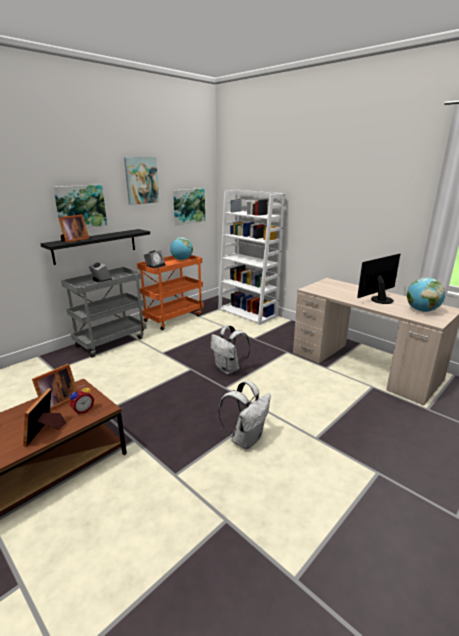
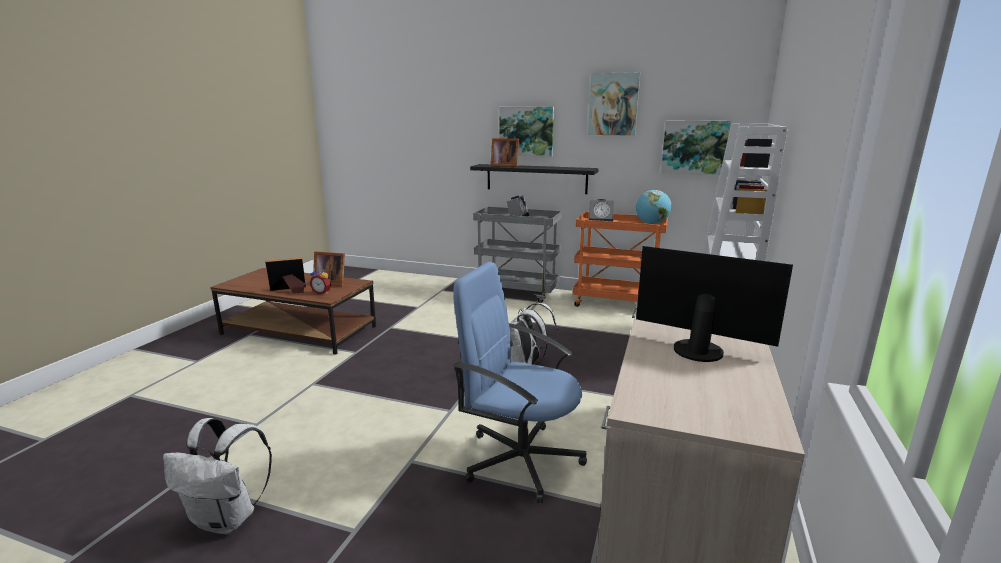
camera: 65 degrees right, 5 degrees down
(246, 439) = (384, 409): white backpack -> white backpack (227, 519)
(329, 398) = (520, 459): none -> blue office chair
(421, 310) = (696, 393): globe -> none

